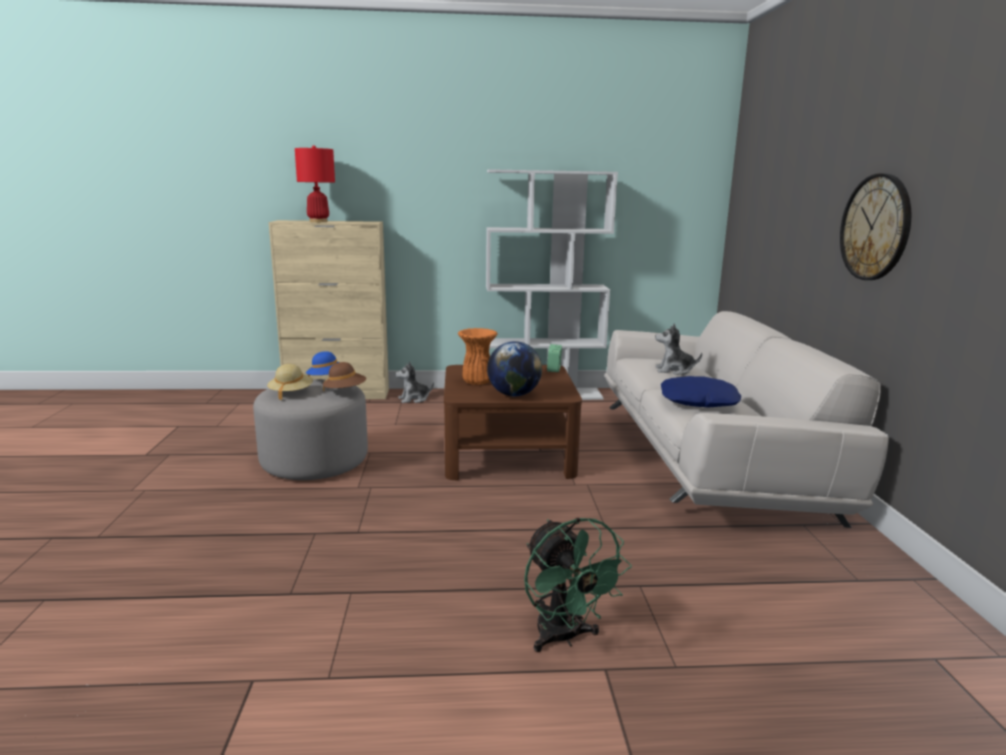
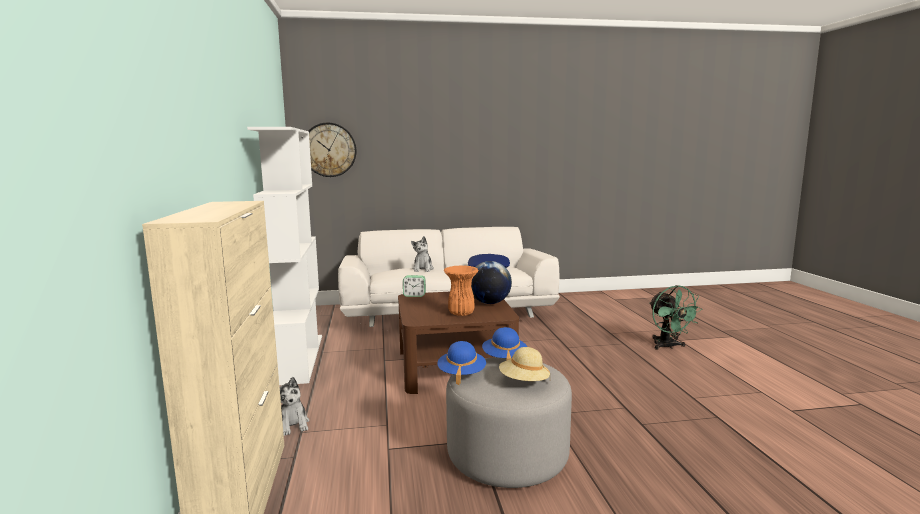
camera: 95 degrees left, 5 degrees down
(318, 221) = (222, 210): red table lamp -> none
(345, 391) = (504, 358): brown hat -> blue hat
(564, 638) = (668, 346): green fan -> green fan turned 105 degrees clockwise
(875, 227) = (482, 161): wall clock -> wall clock (329, 150)

